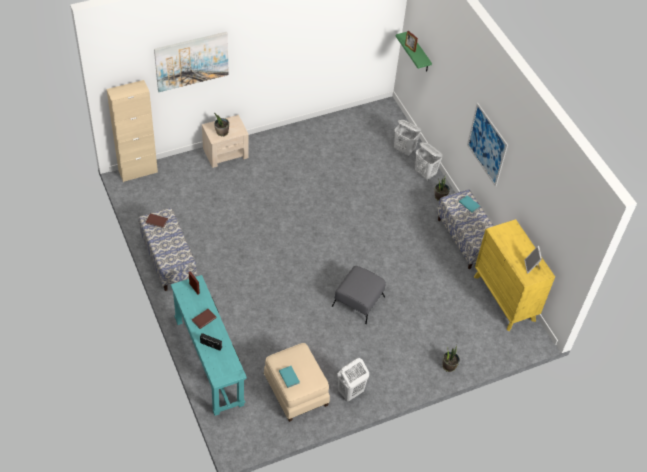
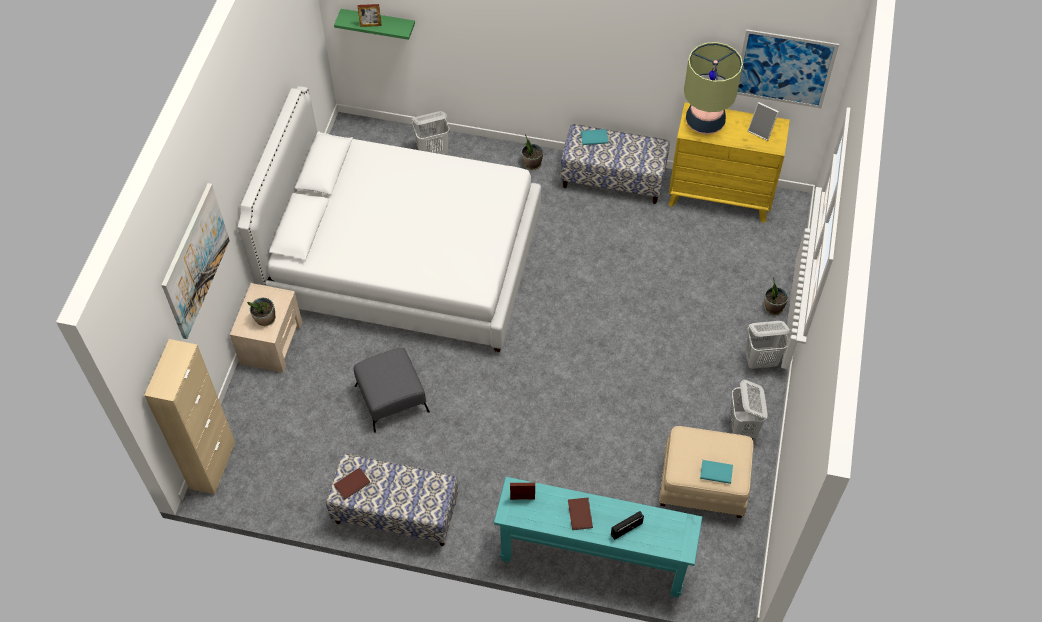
camera: 50 degrees left, 5 degrees up
(323, 177) = (404, 260): none -> white bed
(359, 301) = (620, 339): grey ottoman -> grey ottoman (392, 398)
(425, 173) = (486, 156): white laundry basket -> white laundry basket (761, 360)
(487, 144) = (584, 51): picture -> picture (784, 69)
(510, 236) = (704, 122): none -> table lamp

